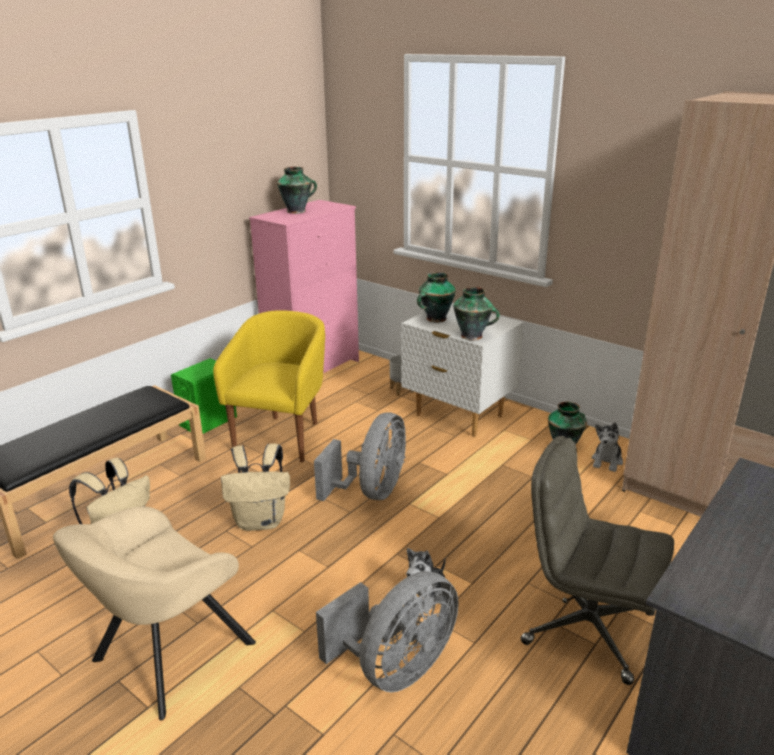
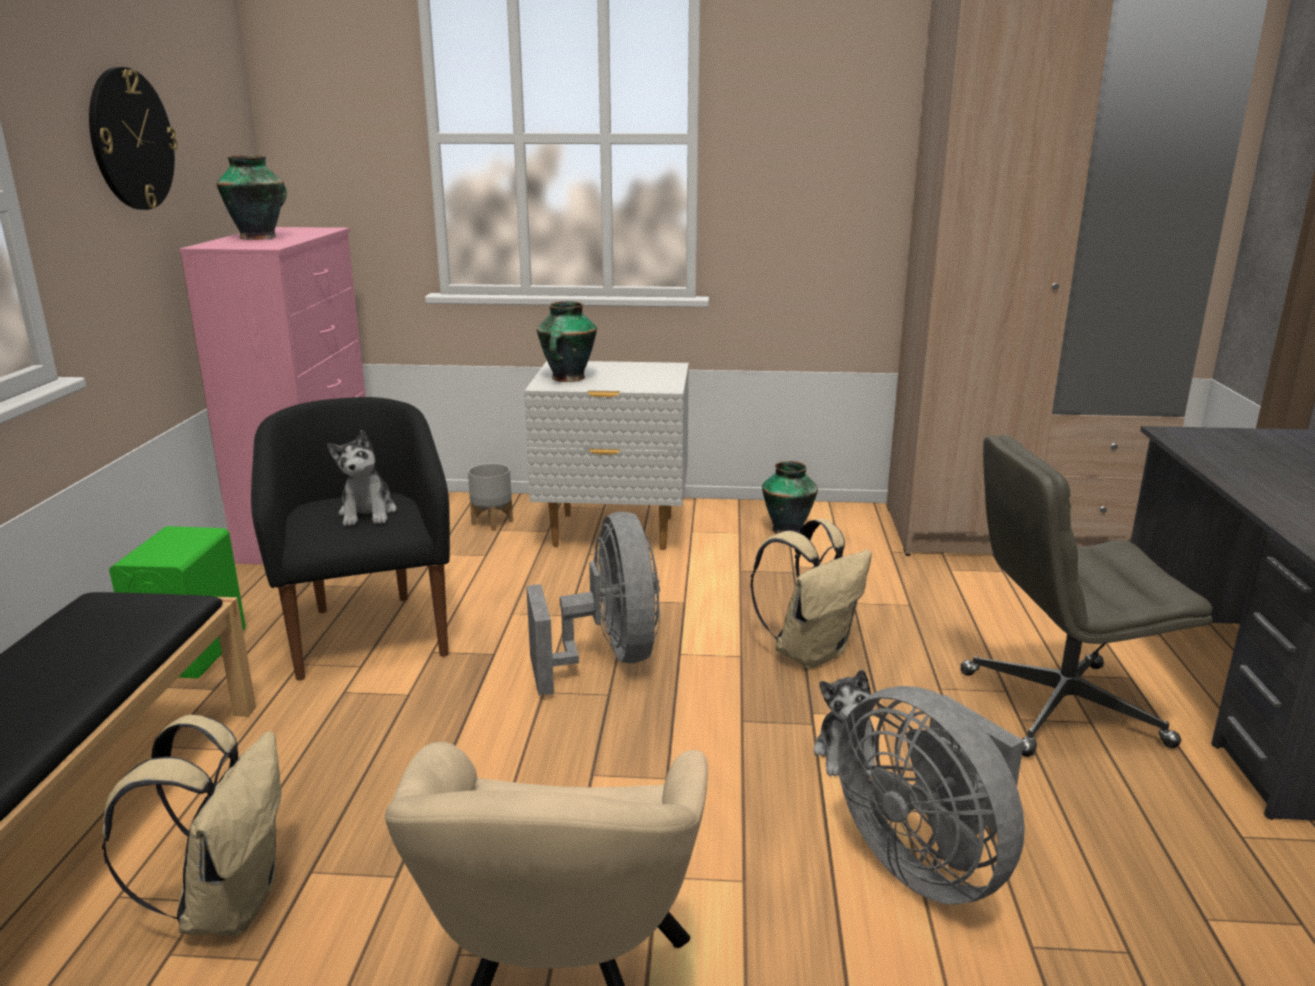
camera: 35 degrees left, 5 degrees down
(228, 163) = (131, 139): none -> wall clock
(261, 521) = (478, 760): beige backpack -> beige backpack (810, 652)
(282, 436) = (368, 632): yellow armchair -> black armchair
(396, 668) = (927, 863): grey fan -> grey fan turned 135 degrees clockwise
(473, 336) = (652, 386): vase -> none
(607, 461) = (852, 531): plush toy -> plush toy (368, 513)

